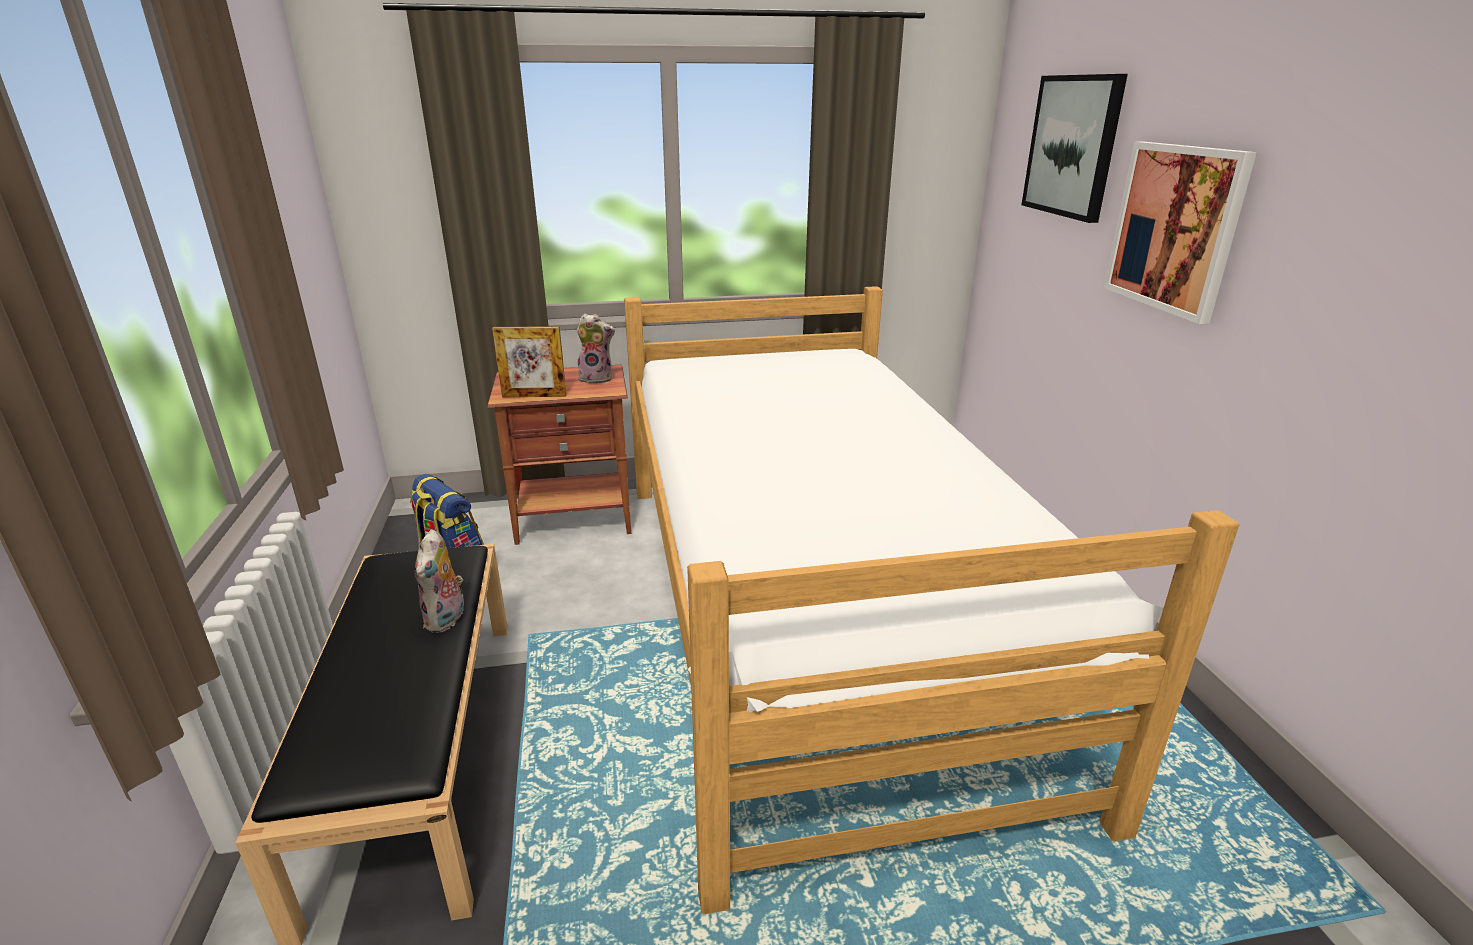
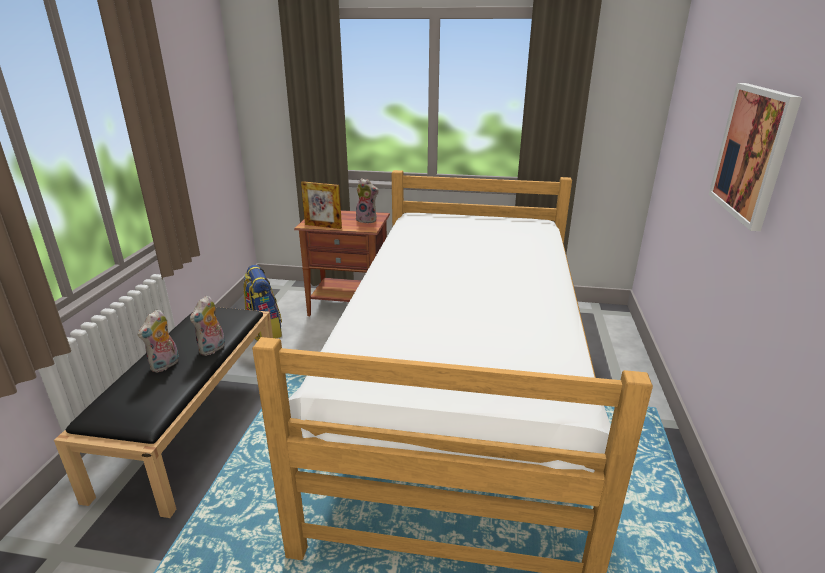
camera: 20 degrees right, 0 degrees up
(379, 663) = (165, 365): none -> plush toy
(1073, 146) = (711, 83): picture -> none

